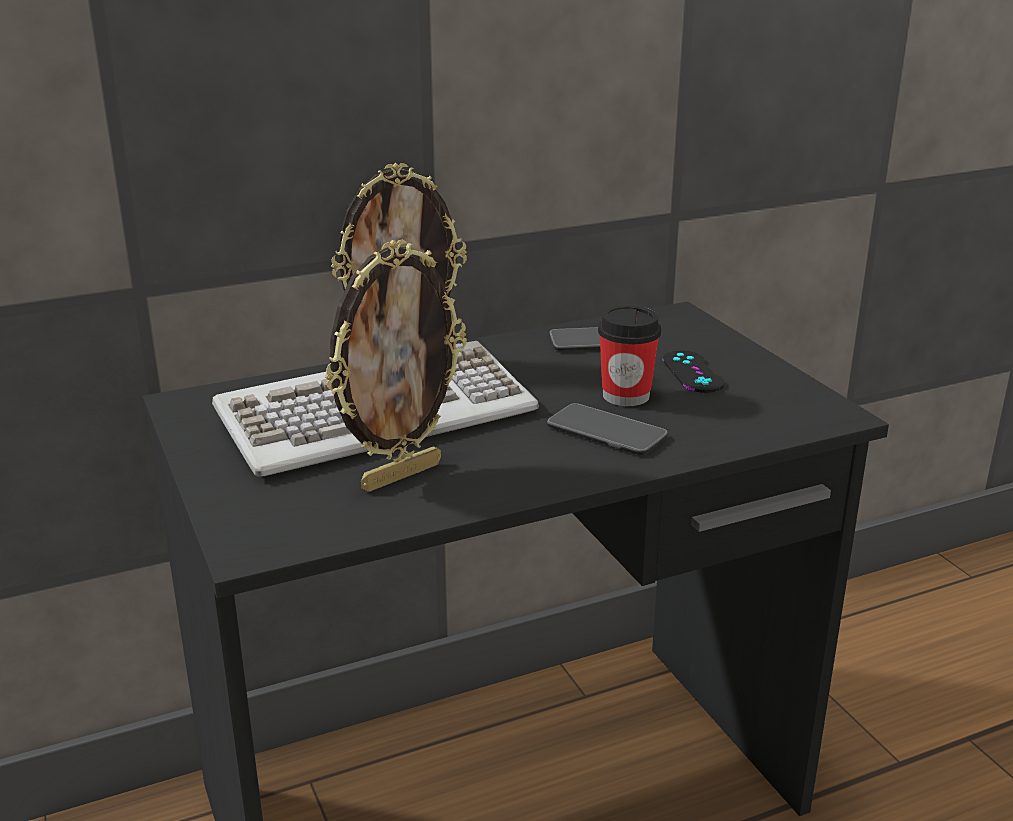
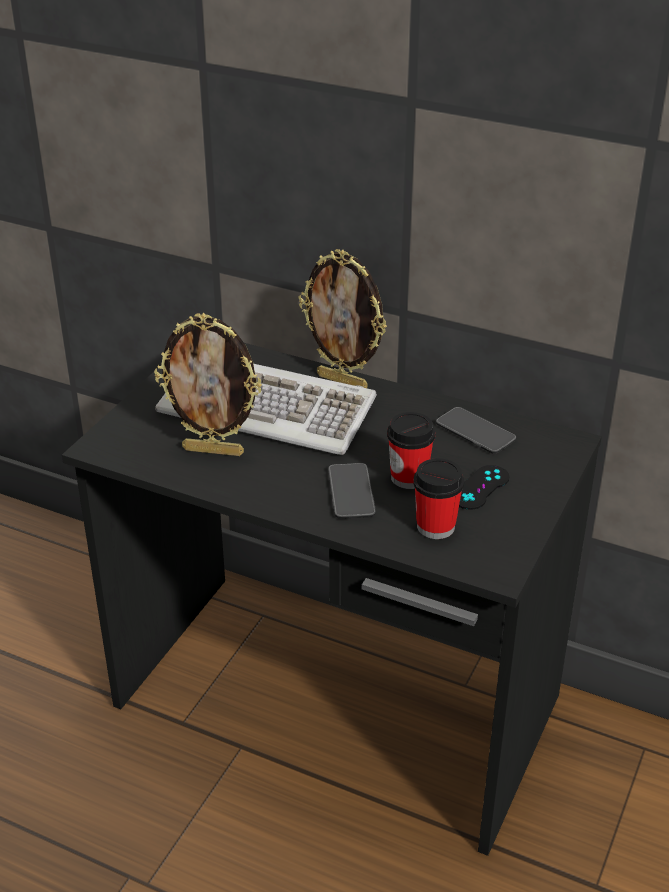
camera: 50 degrees right, 10 degrees up
(726, 414) = (435, 526): none -> cup

